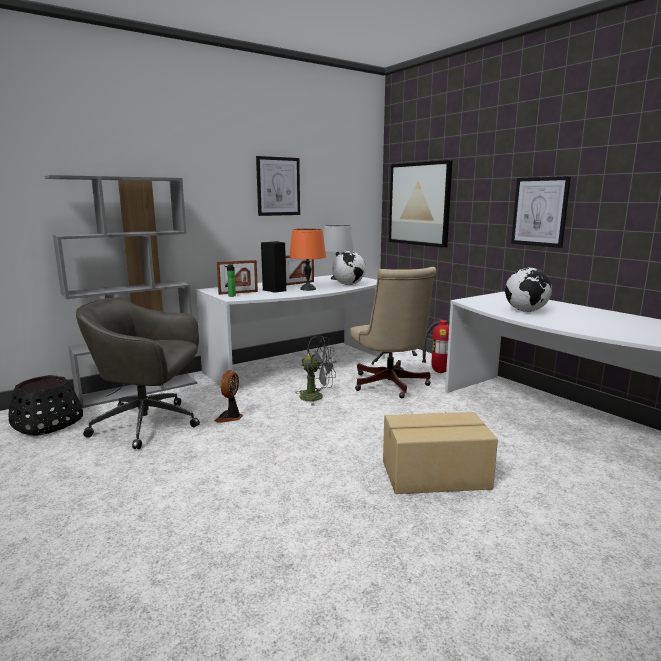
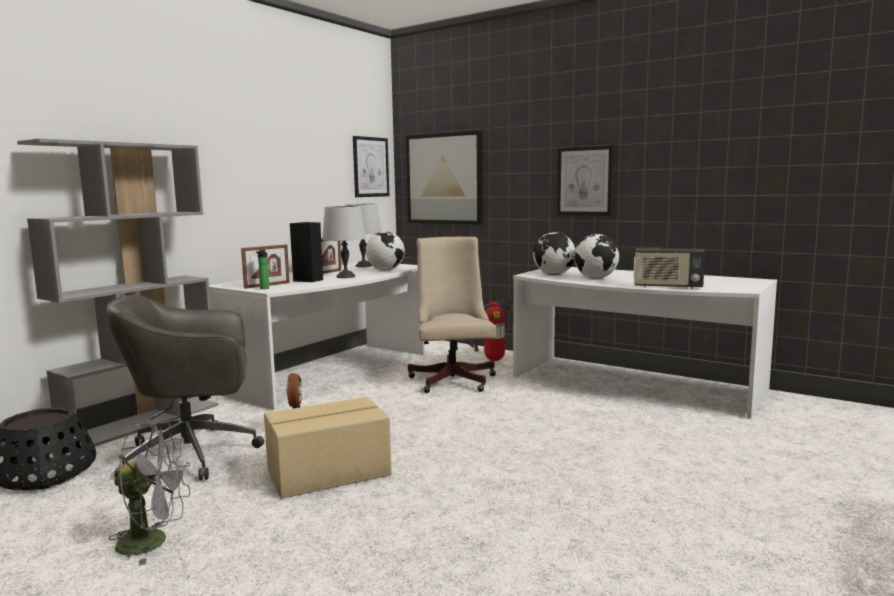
camera: 20 degrees left, 5 degrees down
(278, 186) = (290, 159): picture -> picture (370, 167)
(308, 289) = (346, 276): orange table lamp -> grey table lamp
(317, 397) = (381, 399): grey fan -> grey fan (153, 541)
(390, 386) = (453, 379): beige office chair -> beige office chair turned 150 degrees counterclockwise
(436, 475) = (561, 447): cardboard box -> cardboard box (329, 473)
(489, 302) = (553, 274): none -> globe
(588, 330) = (667, 287): none -> radio

